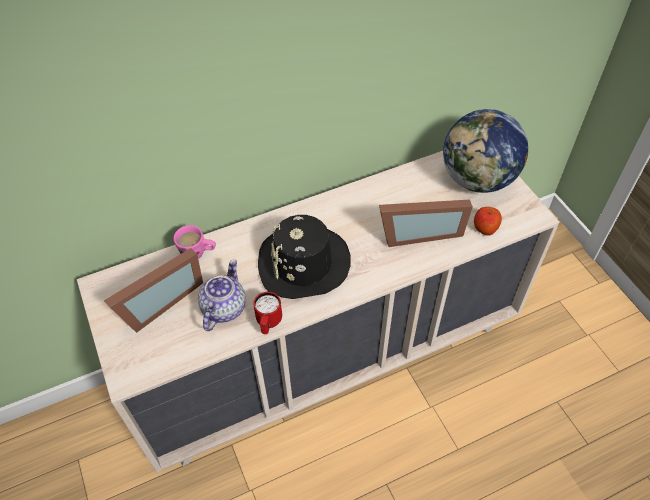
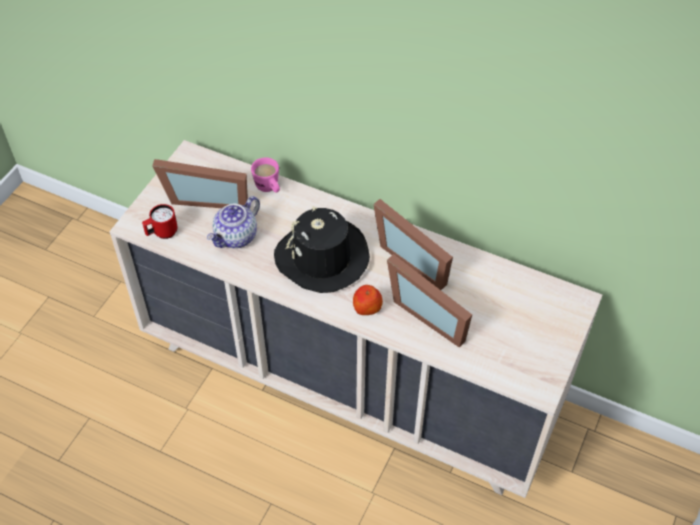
camera: 50 degrees right, 0 degrees up
(223, 307) = (236, 237): teapot -> teapot turned 150 degrees clockwise
(268, 323) = (247, 273): red mug -> red mug (162, 233)
(360, 209) = (415, 258): none -> picture frame
(478, 180) = (539, 321): globe -> none
(485, 227) = (486, 358): apple -> apple (367, 307)

